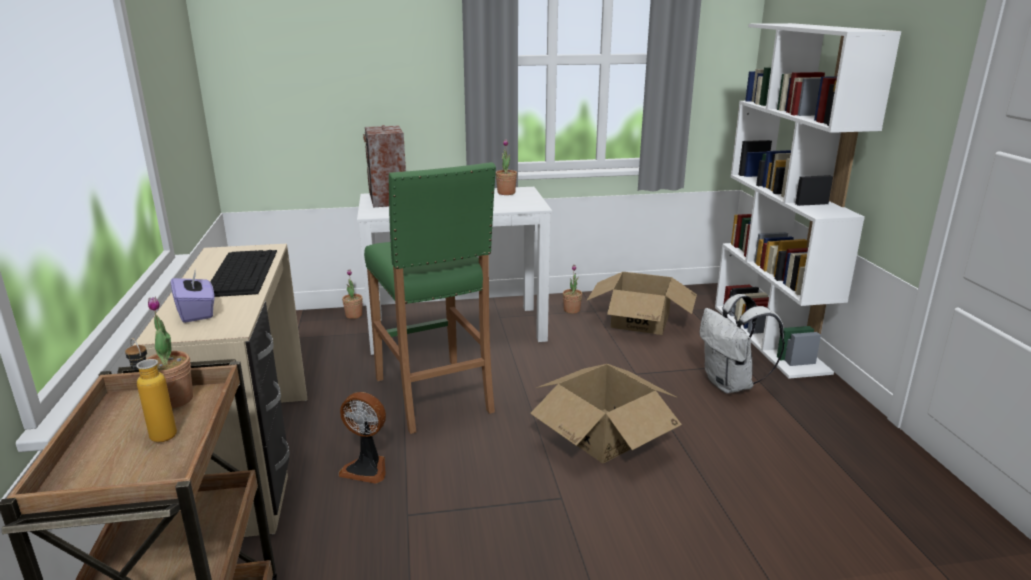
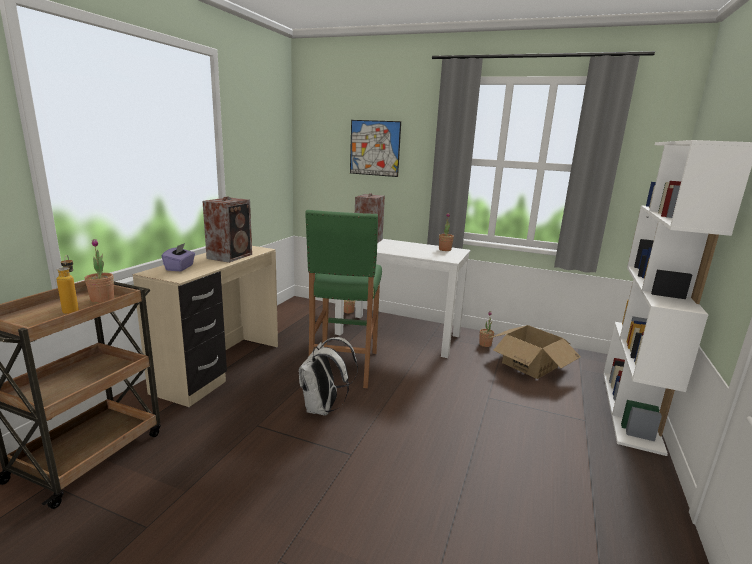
camera: 30 degrees right, 5 degrees down
(242, 272) = (231, 256): keyboard -> speaker
(357, 50) = (374, 148): none -> picture
(367, 468) = (265, 392): fan -> none
(604, 435) = (422, 427): cardboard box -> none
(731, 385) = (558, 430): white backpack -> white backpack (323, 408)

